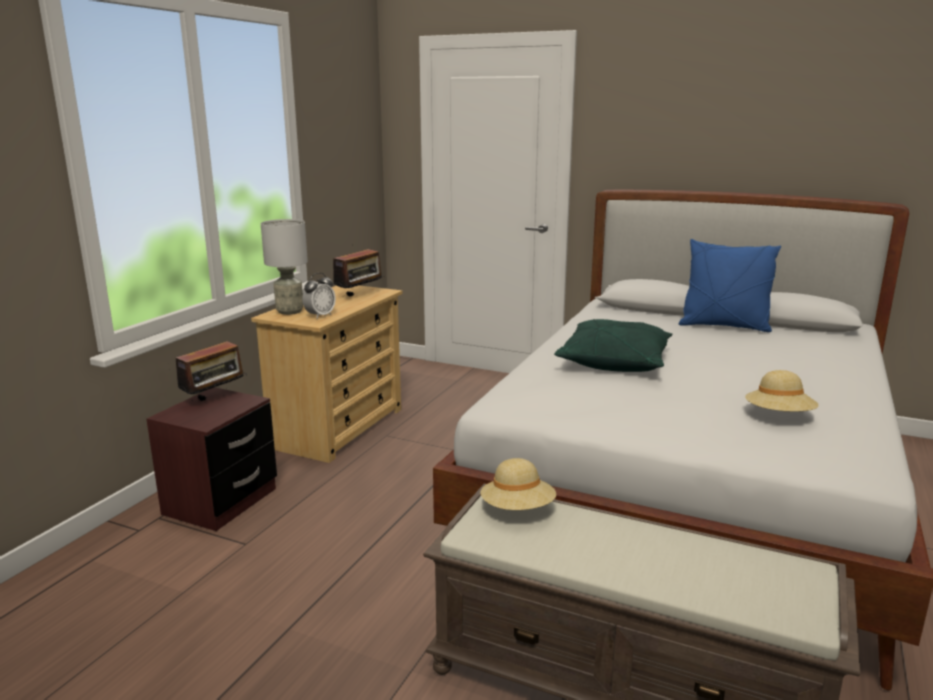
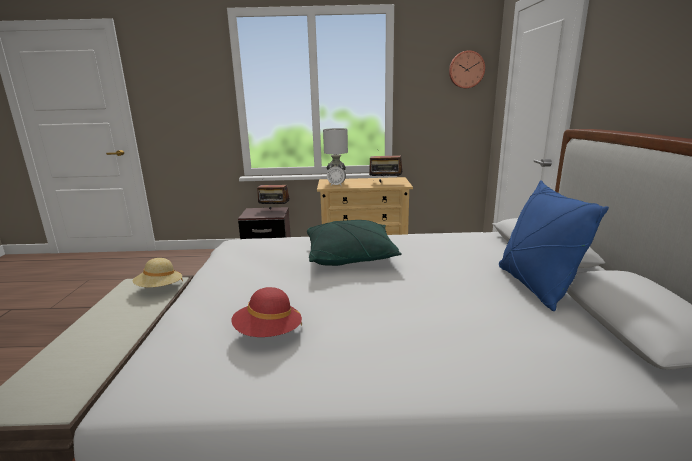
camera: 65 degrees right, 0 degrees up
(359, 117) = (466, 69): none -> wall clock
(779, 416) = (268, 334): beige hat -> red hat

